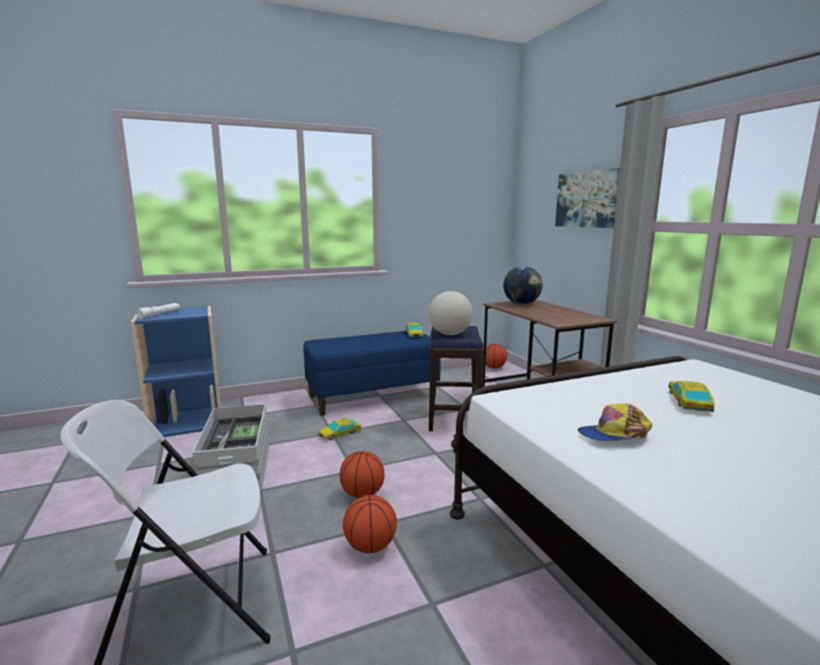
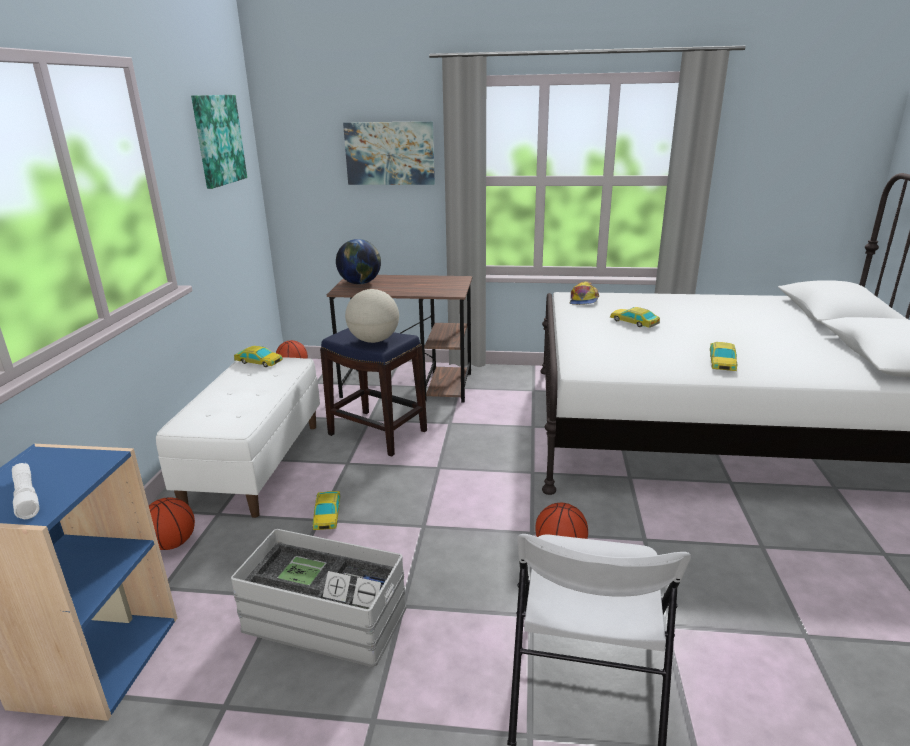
camera: 60 degrees left, 10 degrees up
(362, 494) = (474, 533): basketball -> basketball (172, 544)
(372, 396) = (255, 464): blue bench -> white bench
(461, 186) = (218, 140): none -> picture
(614, 435) = (672, 358): cap -> cap (583, 300)
(664, 468) = (722, 362): none -> toy car

